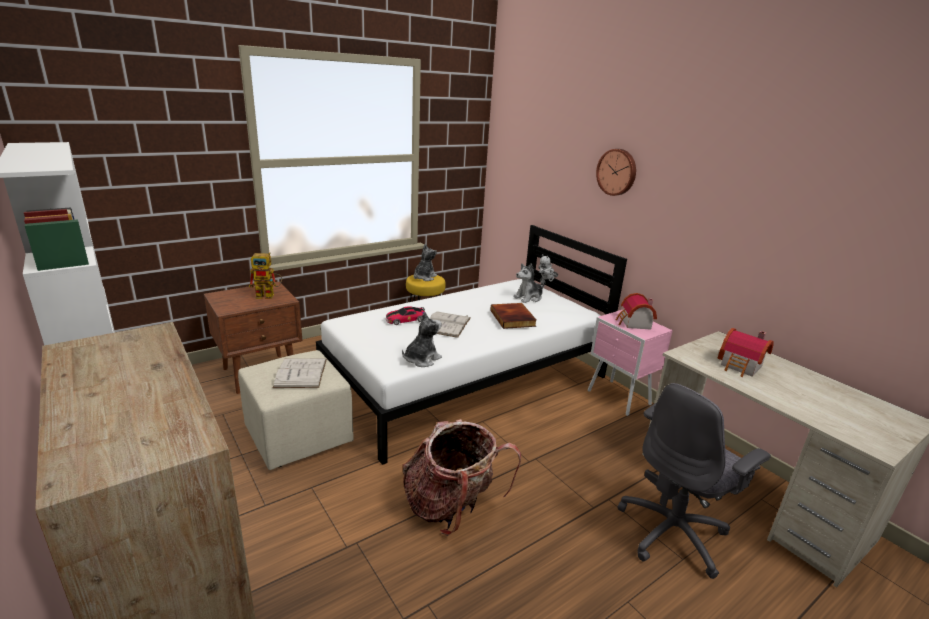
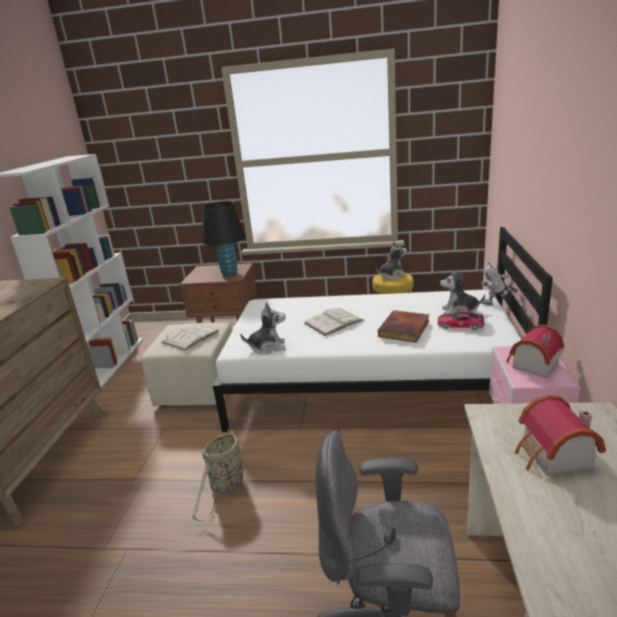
camera: 45 degrees right, 0 degrees up
(269, 295) = (229, 273): toy robot -> black table lamp
(406, 319) = (307, 310): toy car -> toy car (460, 325)
(452, 507) = (226, 488): backpack -> basket
(617, 172) = (555, 158): wall clock -> none

